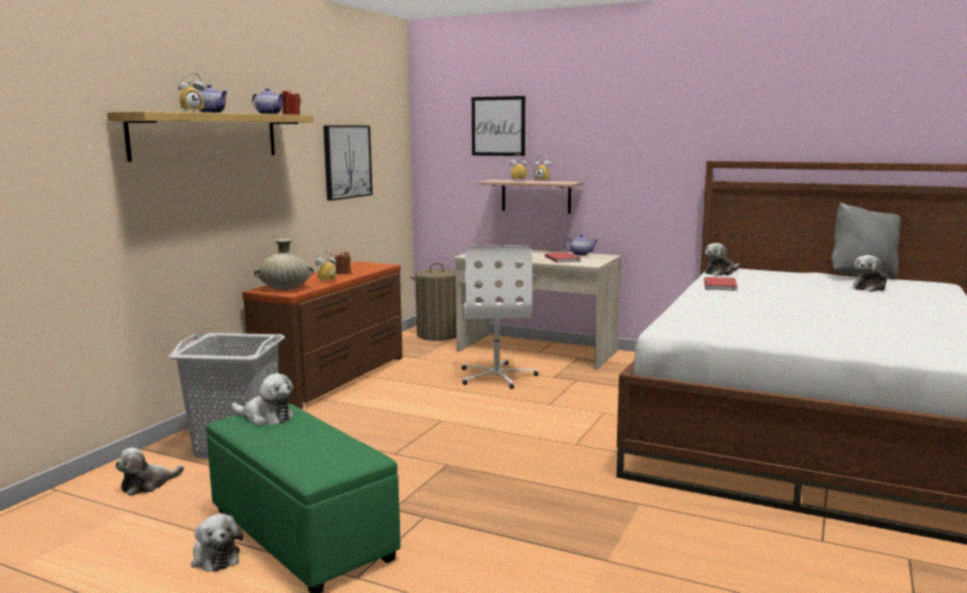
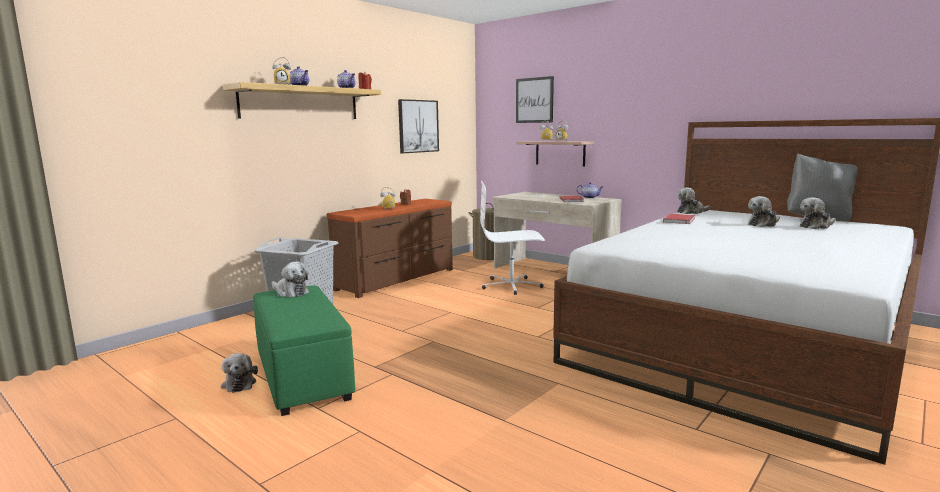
camera: 15 degrees right, 0 degrees up
(148, 485) = (233, 335): plush toy -> plush toy (763, 224)
(285, 288) = (356, 212): beige vase -> none
(497, 376) = (512, 286): white office chair -> white office chair turned 75 degrees clockwise

